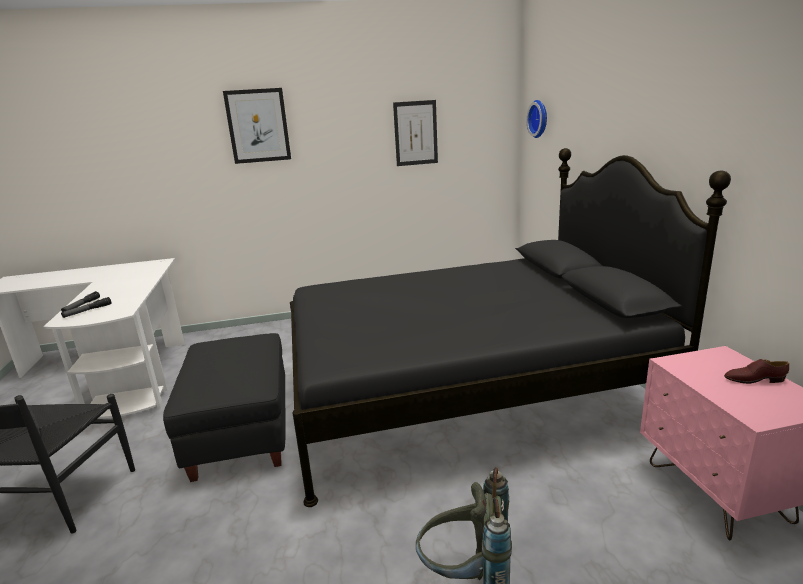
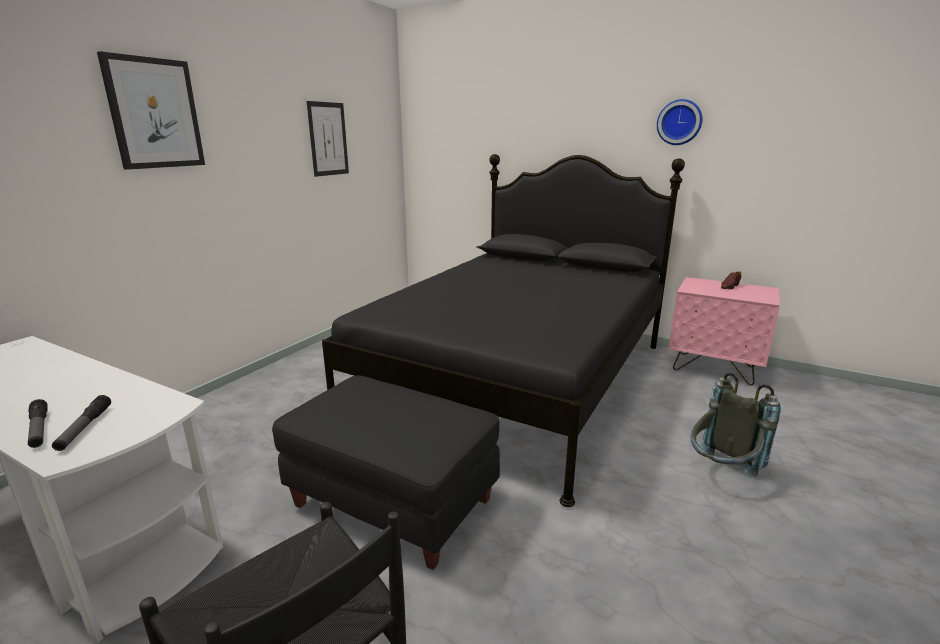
camera: 50 degrees left, 0 degrees up
(539, 118) = (439, 130): wall clock -> wall clock (679, 122)

